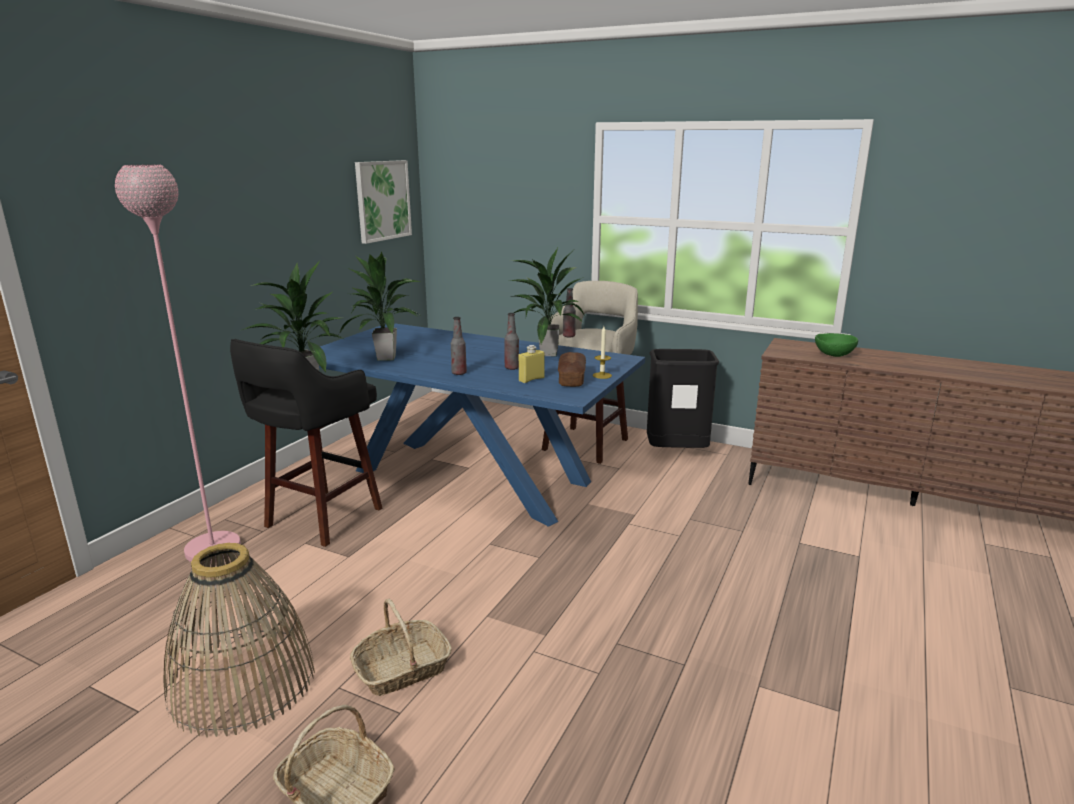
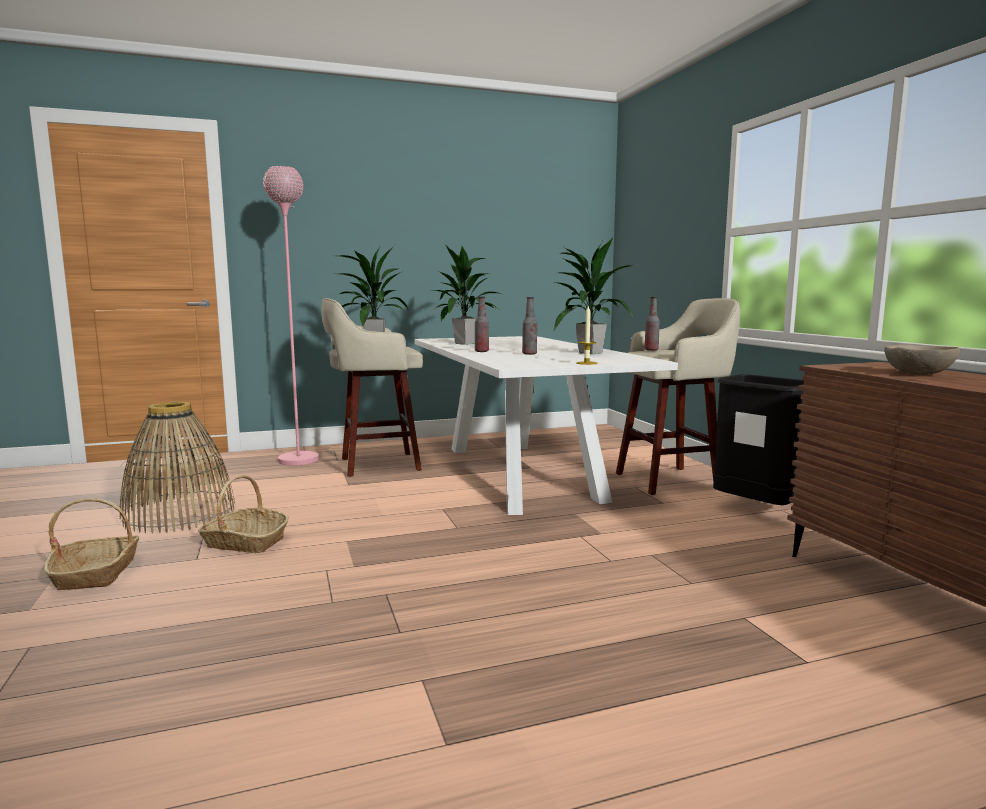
camera: 45 degrees right, 10 degrees down
(320, 520) = (375, 465): black stool -> beige stool
(382, 200) = (560, 232): picture -> none
(470, 477) = (519, 472): blue dining table -> white dining table
(531, 379) = (520, 358): yellow bottle -> none
(571, 379) = (551, 361): bread -> none
(833, 355) = (917, 374): green bowl -> beige bowl

